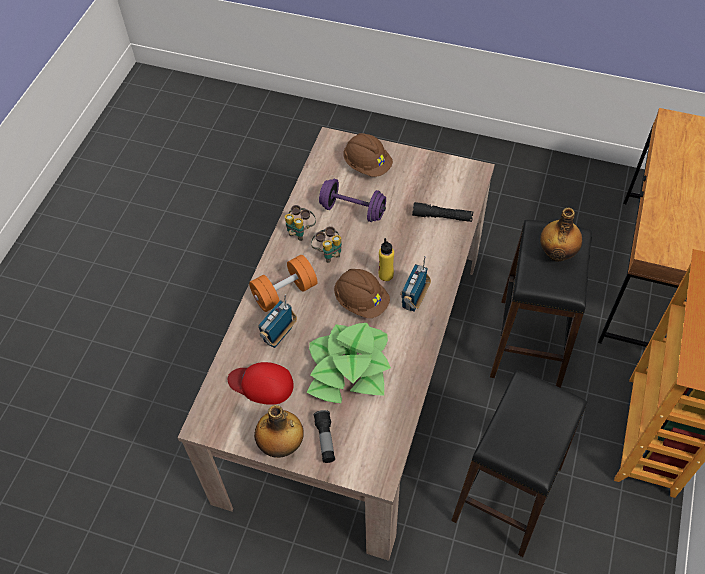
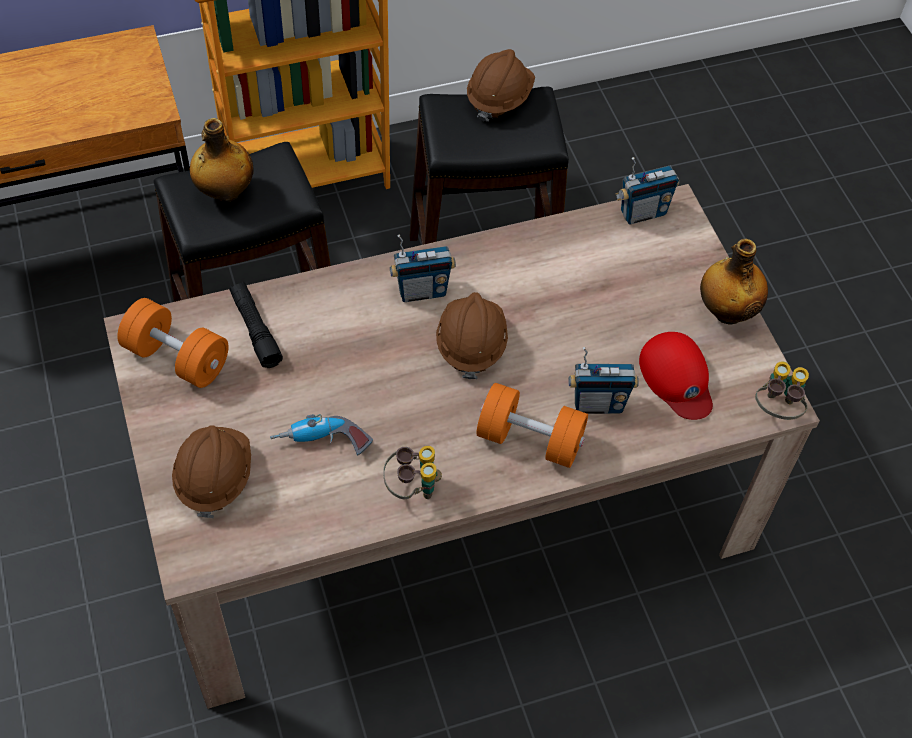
camera: 130 degrees left, 0 degrees up
(325, 440) = (681, 275): flashlight -> none
(328, 253) = (423, 428): binoculars -> binoculars (776, 409)
(349, 368) = (576, 303): potted plant -> none
(352, 210) = (322, 444): purple dumbbell -> power drill
(386, 275) = (407, 341): yellow bottle -> none
(388, 453) = (642, 213): none -> radio
(447, 180) = (177, 358): none -> orange dumbbell
(553, 443) = (499, 98): none -> brown hard hat

